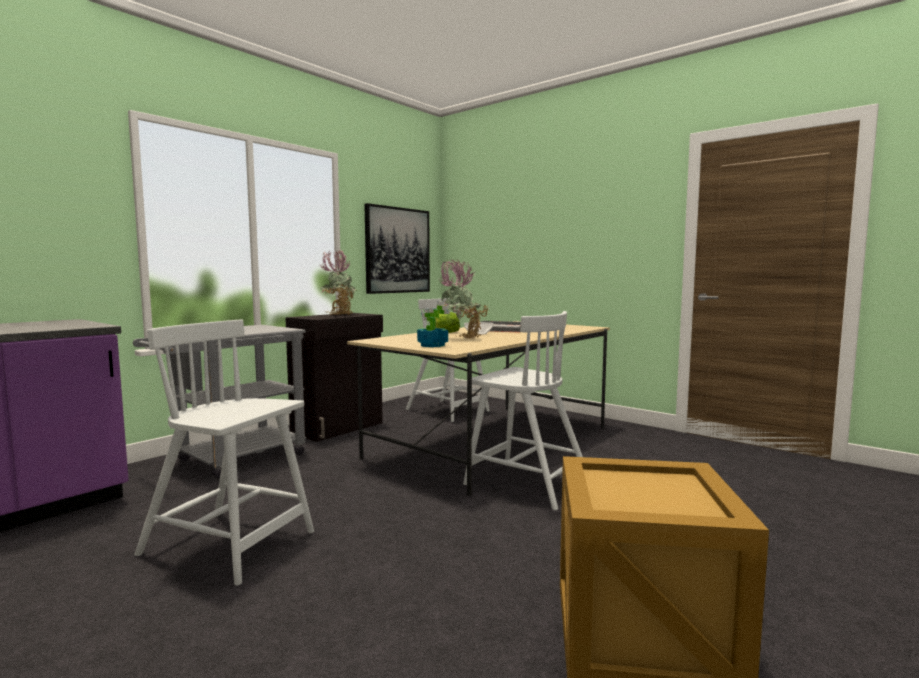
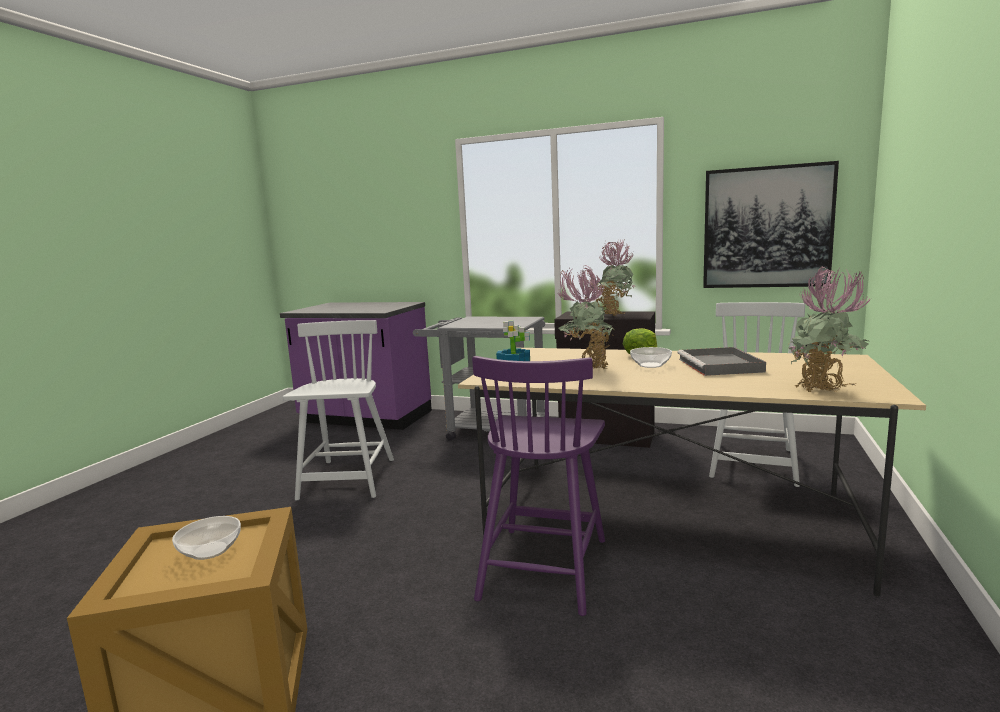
camera: 70 degrees right, 5 degrees up
(525, 483) = (544, 566): white chair -> purple chair
(579, 329) = (824, 393): none -> potted plant
(631, 489) = (211, 550): none -> bowl

